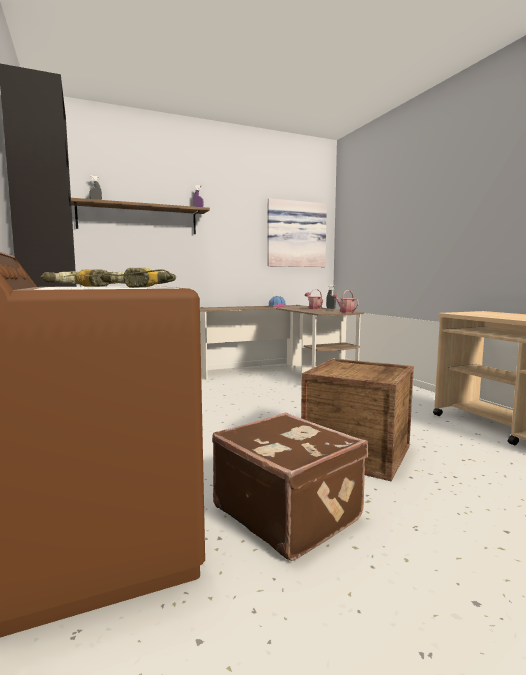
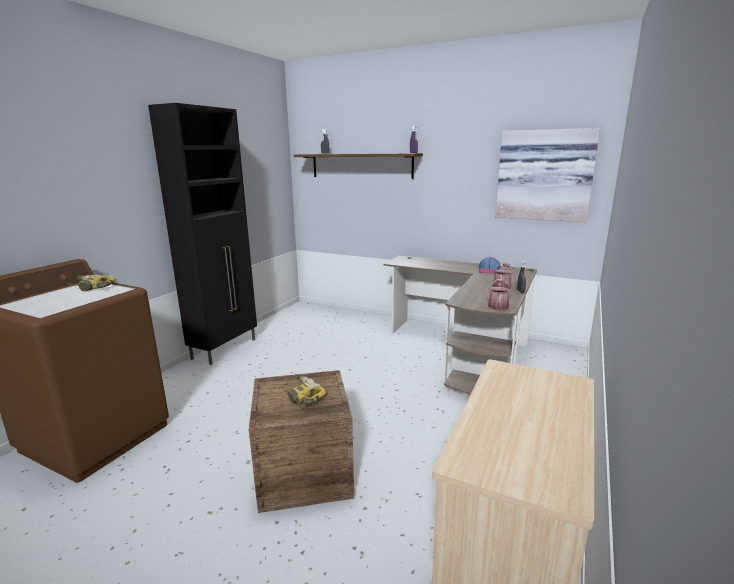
camera: 50 degrees right, 10 degrees up
(135, 287) = (61, 303): power drill -> power drill (301, 395)
(288, 512) = (169, 481): brown suitcase -> none

